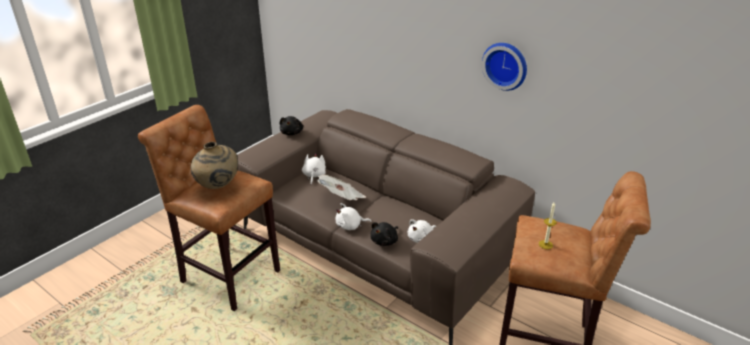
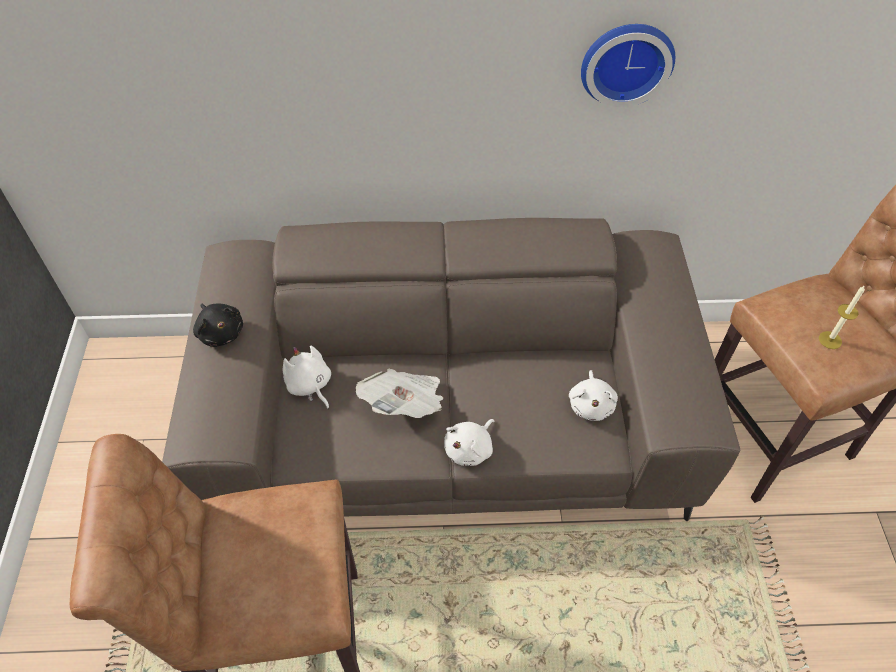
camera: 40 degrees left, 20 degrees up
(218, 187) = (270, 565): beige vase -> none
(385, 241) = (549, 444): black plush toy -> none

